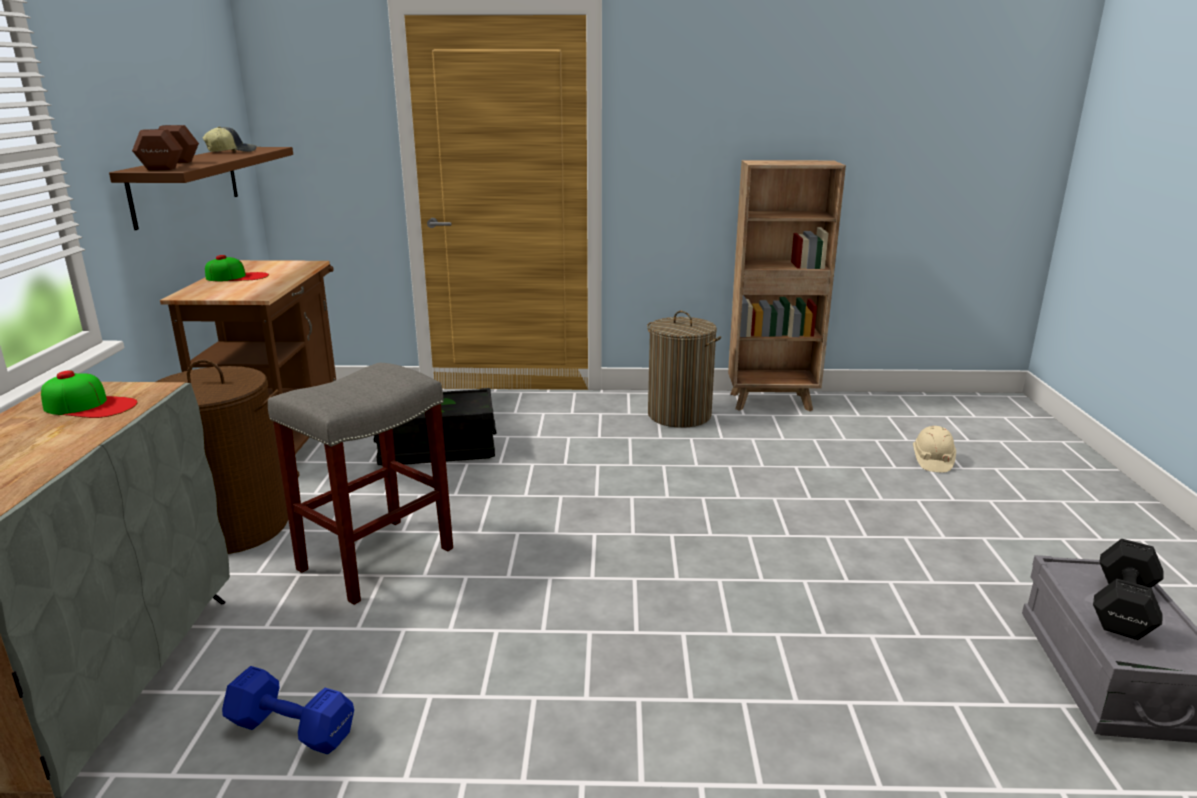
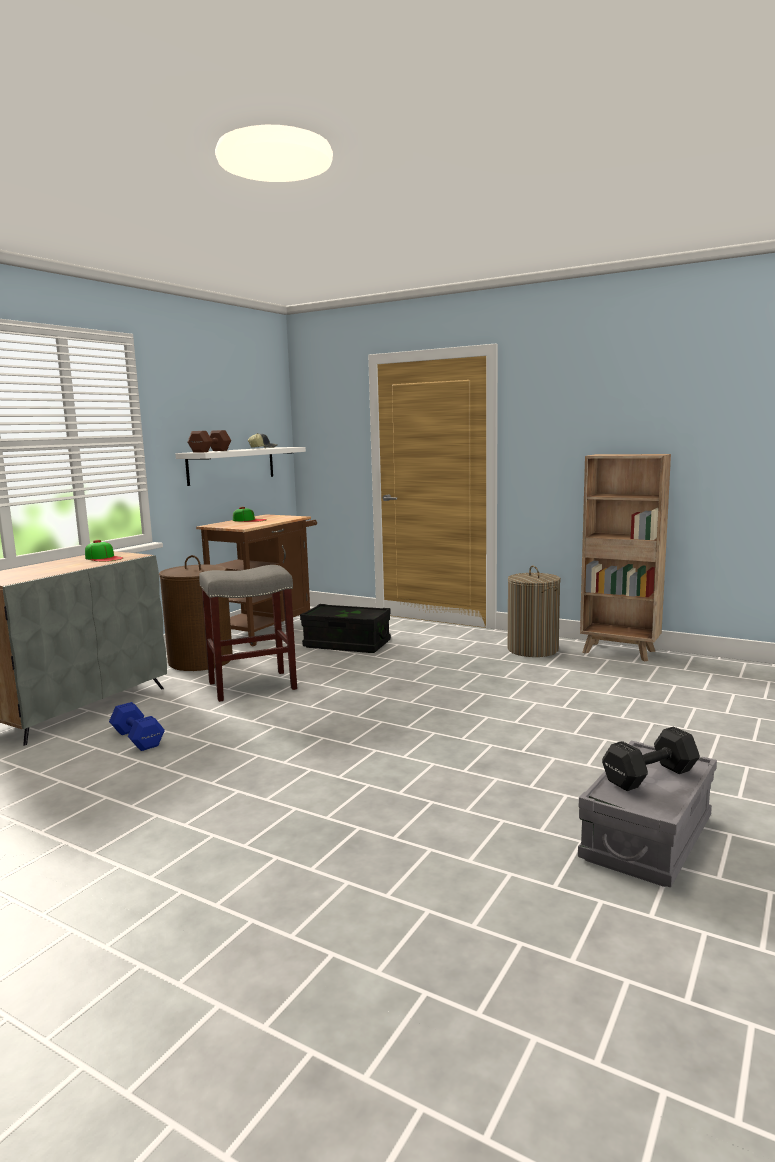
camera: 30 degrees right, 10 degrees down
(186, 184) = (231, 465): brown shelf -> white shelf
(932, 461) = (705, 704): beige hard hat -> none

